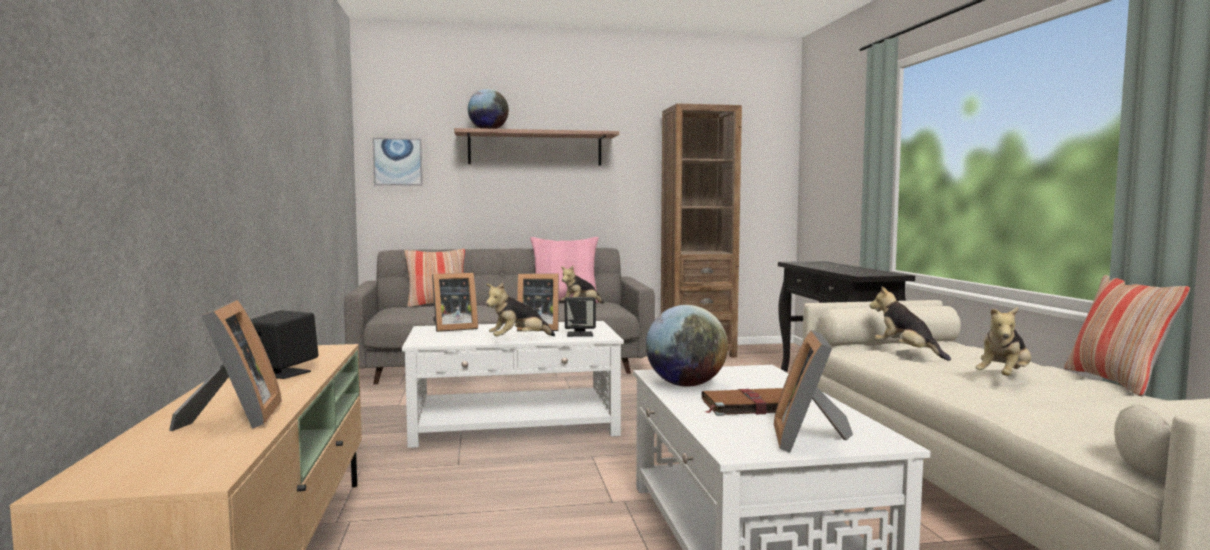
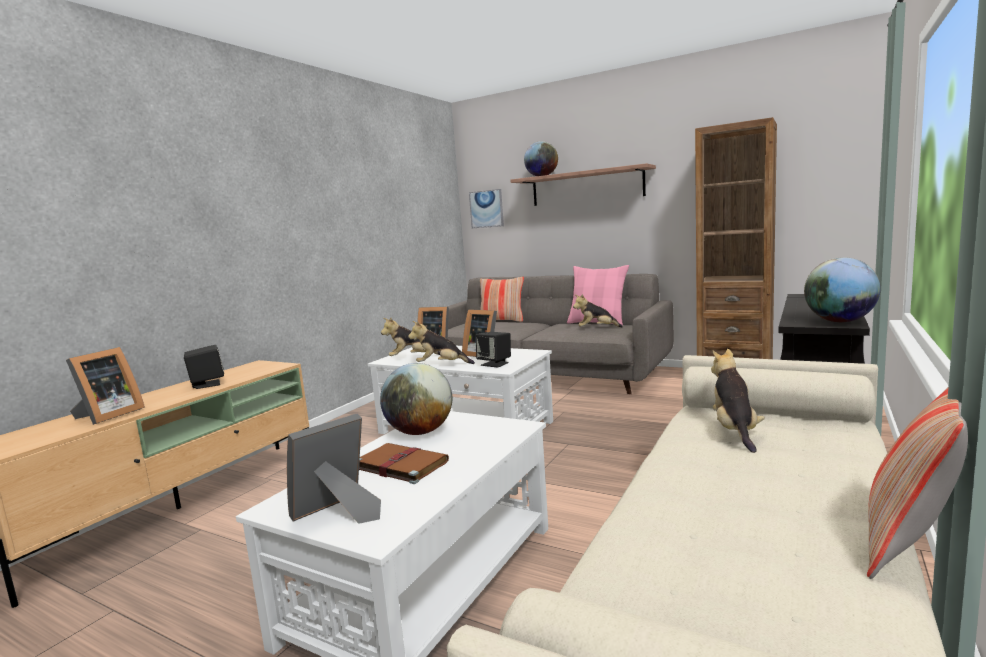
camera: 40 degrees right, 5 degrees up
(884, 273) = (839, 321): none -> globe
(1004, 378) = (747, 493): plush toy -> plush toy (412, 358)

